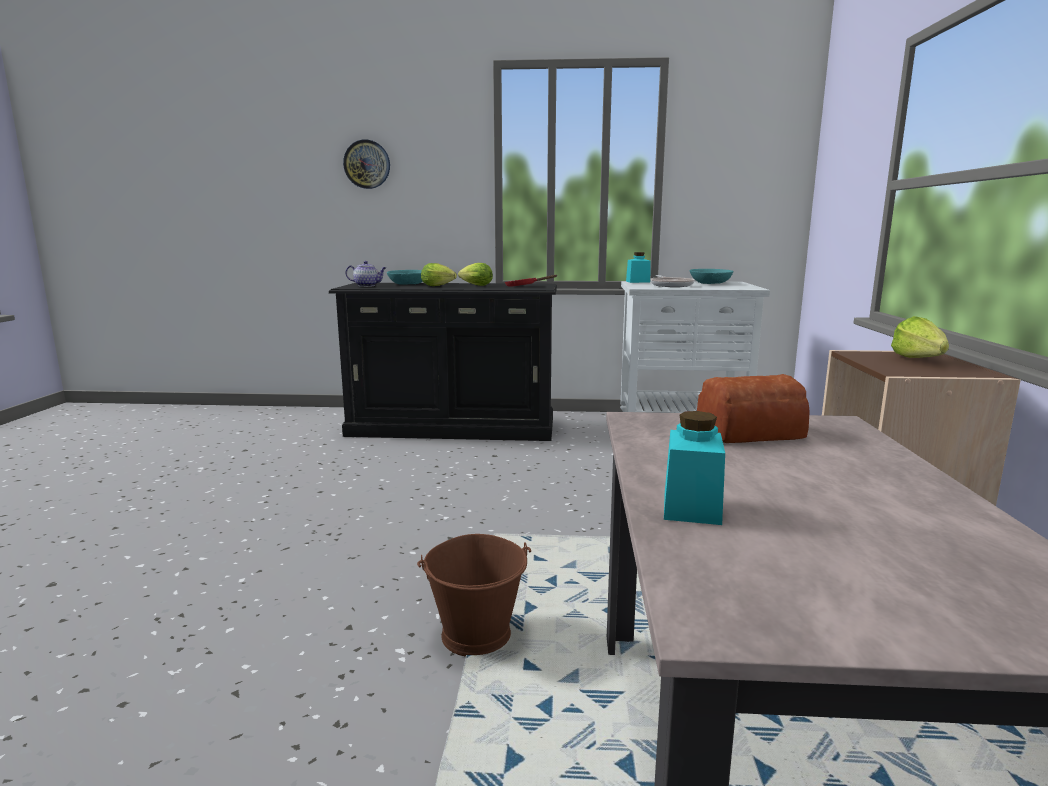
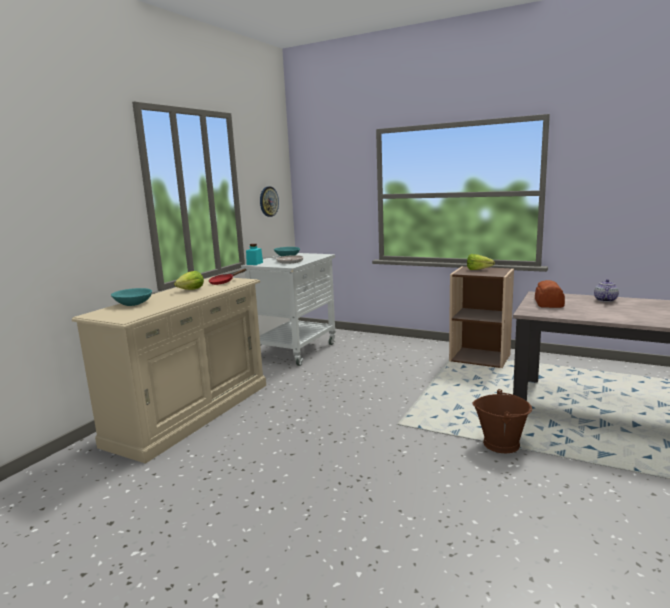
camera: 65 degrees left, 0 degrees up
(367, 164) = (38, 194): wall clock -> wall clock (268, 201)
(367, 286) = (123, 314): teapot -> teapot (605, 300)
(439, 286) = (175, 297): lettuce -> none
(453, 427) = (191, 413): black cabinet -> beige cabinet
(691, 507) = (627, 318): turquoise jar -> none

